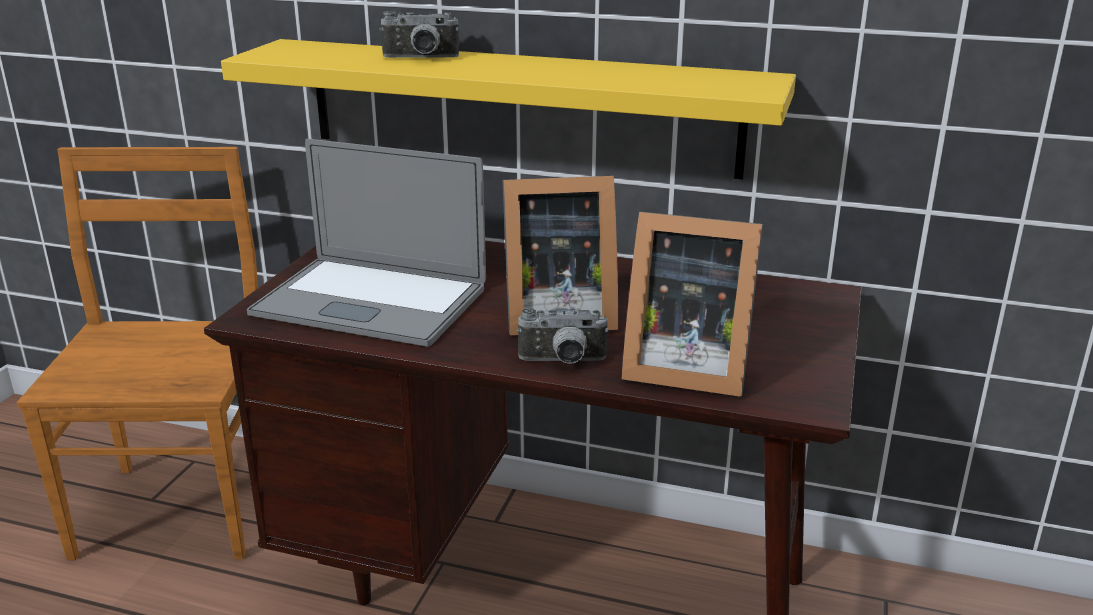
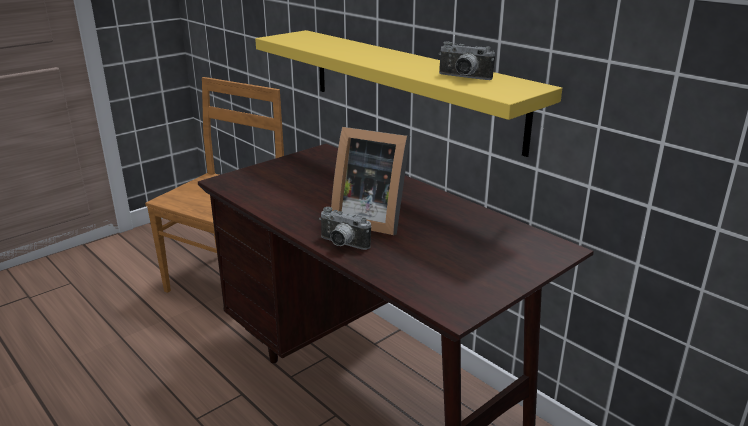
camera: 30 degrees right, 0 degrees up
(370, 301) = (286, 187): laptop -> none
(420, 59) = (351, 49): camera -> camera (463, 78)
(683, 367) = (405, 267): picture frame -> none

